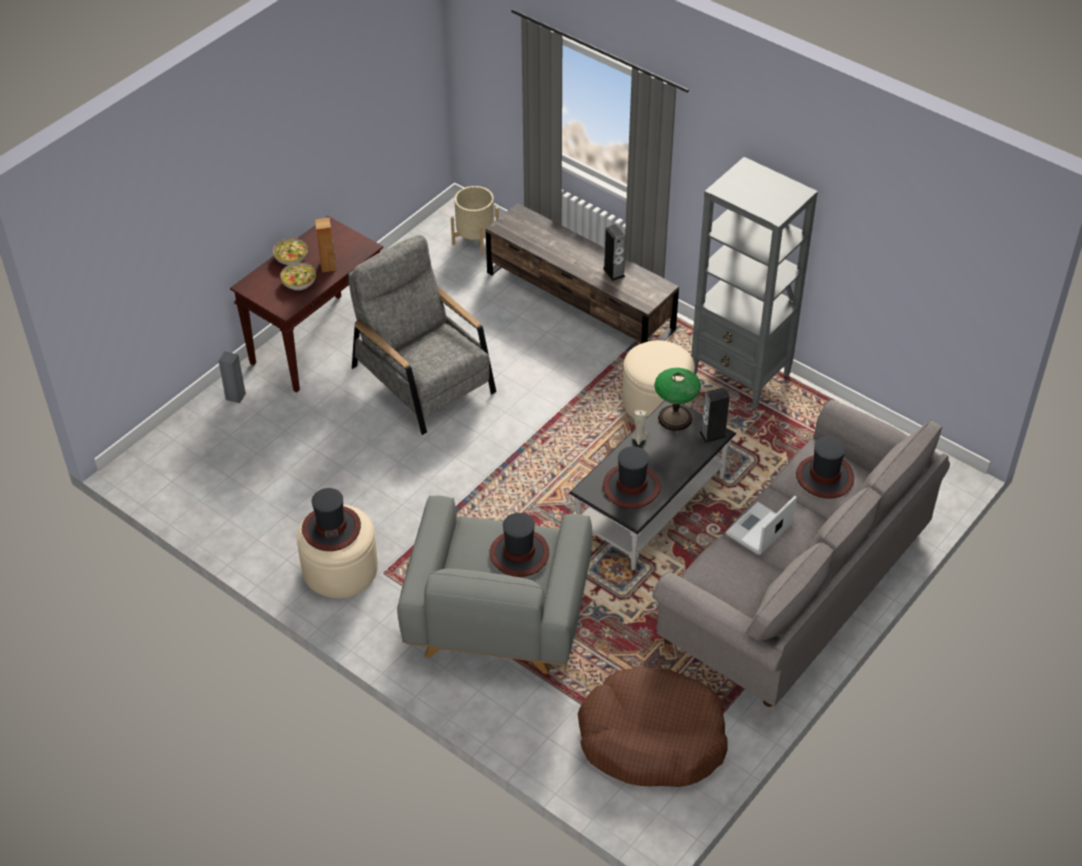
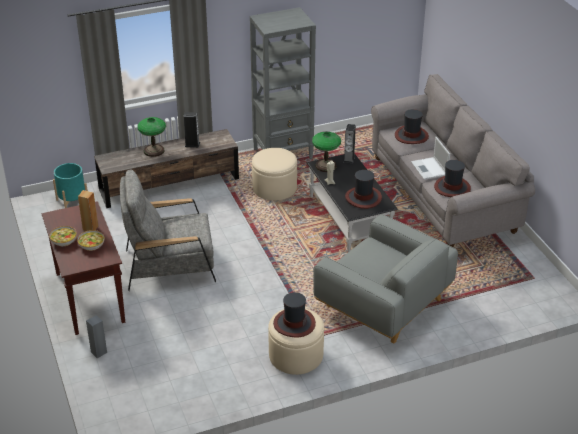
camera: 60 degrees left, 10 degrees down
(475, 239) = (72, 202): beige planter -> turquoise planter
(519, 554) = (379, 254): hat -> hat (452, 187)
(570, 246) = (153, 150): none -> table lamp
(652, 739) = (510, 279): brown dog bed -> none

